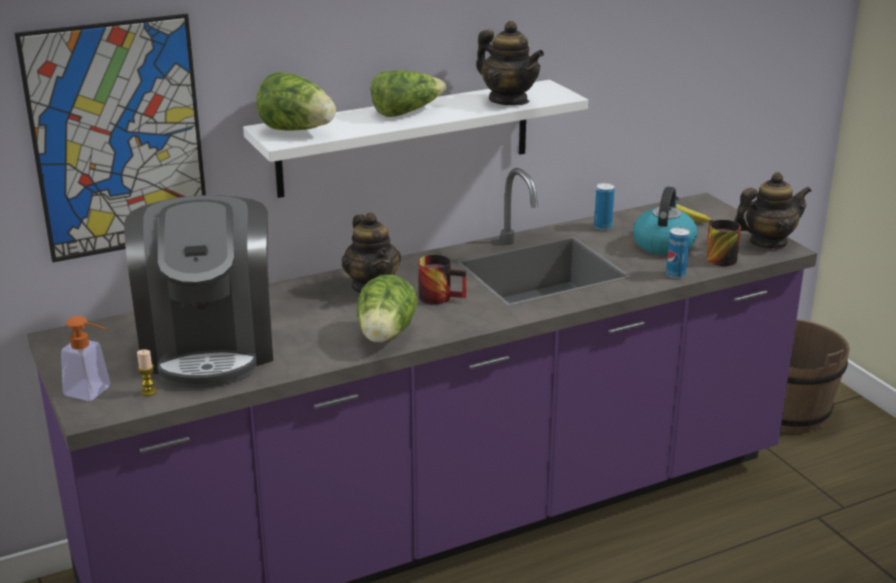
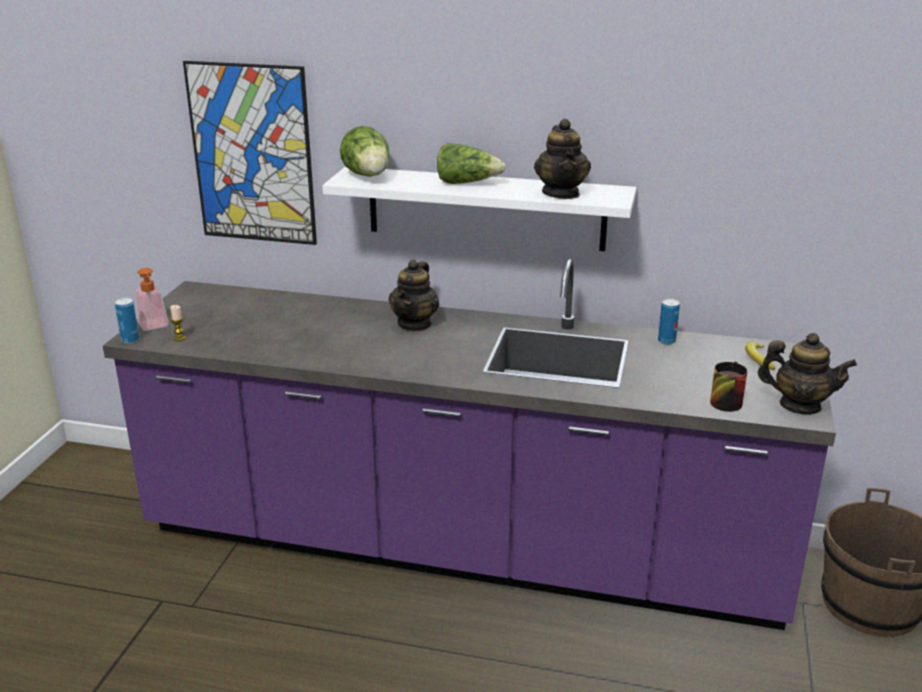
camera: 40 degrees right, 0 degrees up
(209, 346) = (255, 324): coffee machine -> none
(385, 336) = (364, 359): lettuce -> none
(441, 296) = (448, 347): mug -> none
(663, 244) = (695, 372): kettle -> none
(675, 274) = (660, 399): can -> can (130, 340)

